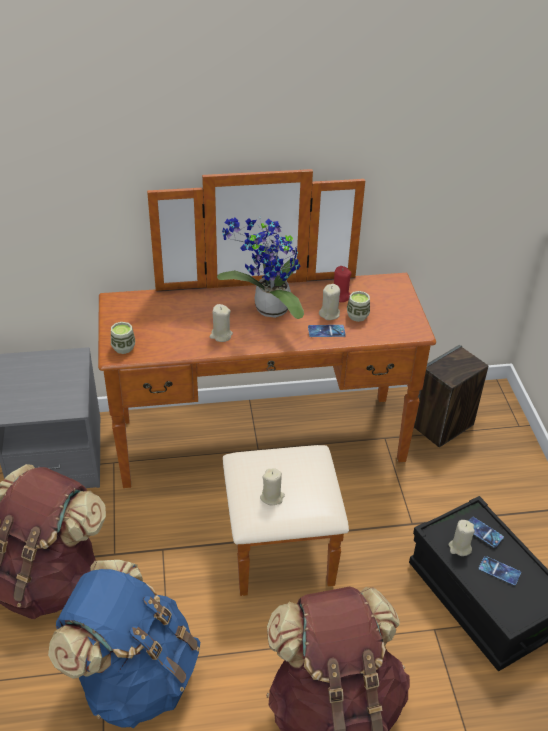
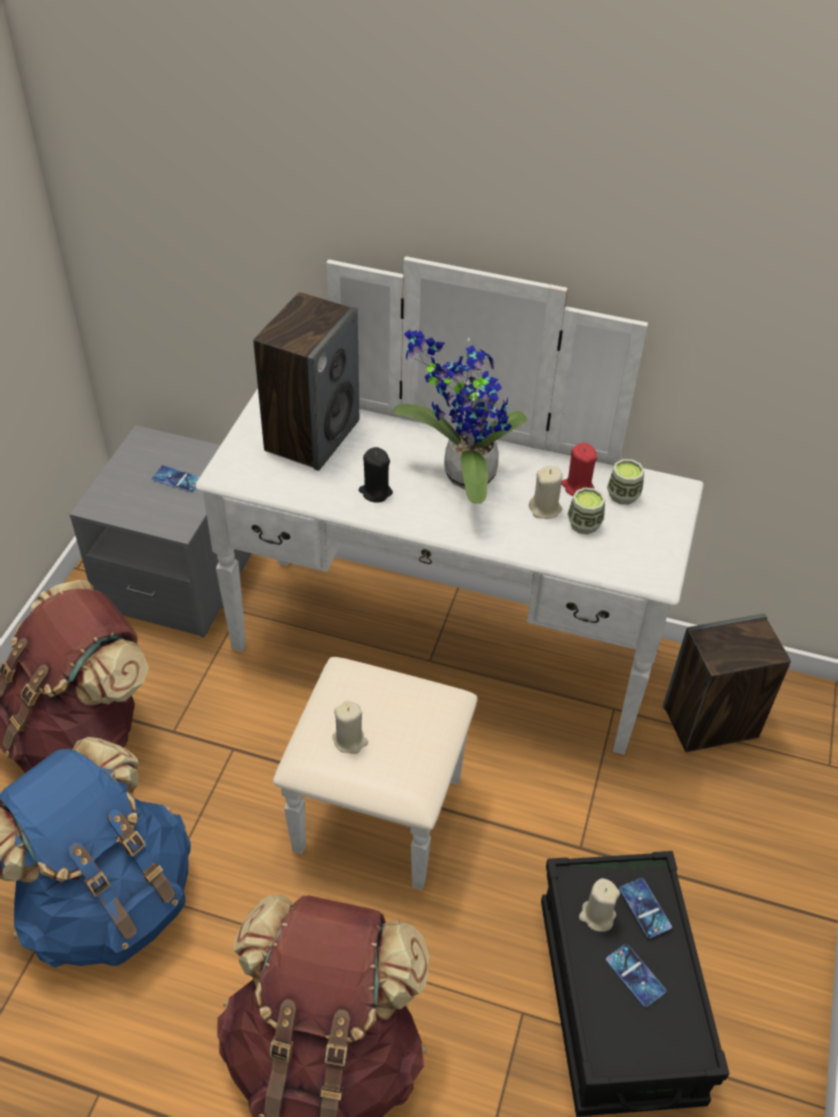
camera: 25 degrees right, 5 degrees up
(123, 347) = (241, 468): cup -> cup (623, 495)
(156, 314) = (312, 435): none -> speaker
(221, 335) = (375, 492): beige candle -> black candle
(266, 463) = (429, 684): brown dresser -> white dresser
(326, 331) = (524, 533): phone -> phone (177, 479)

